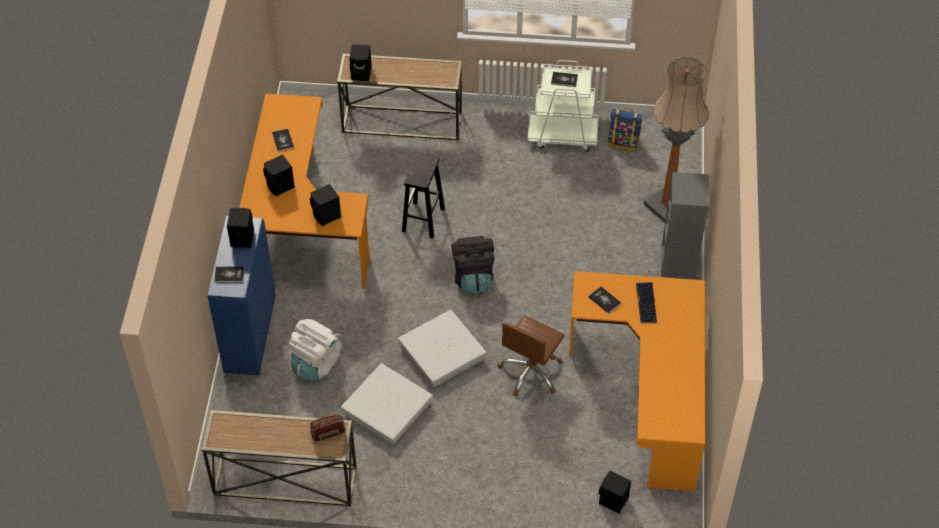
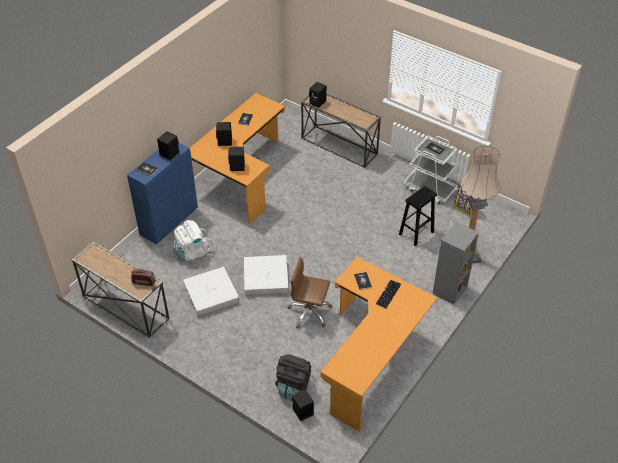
camera: 30 degrees right, 5 degrees down
(423, 220) = (311, 202): black stool -> black stool (416, 233)
(473, 277) = (316, 244): black backpack -> black backpack (293, 386)
(531, 372) = (309, 312): brown office chair -> brown office chair turned 45 degrees clockwise

